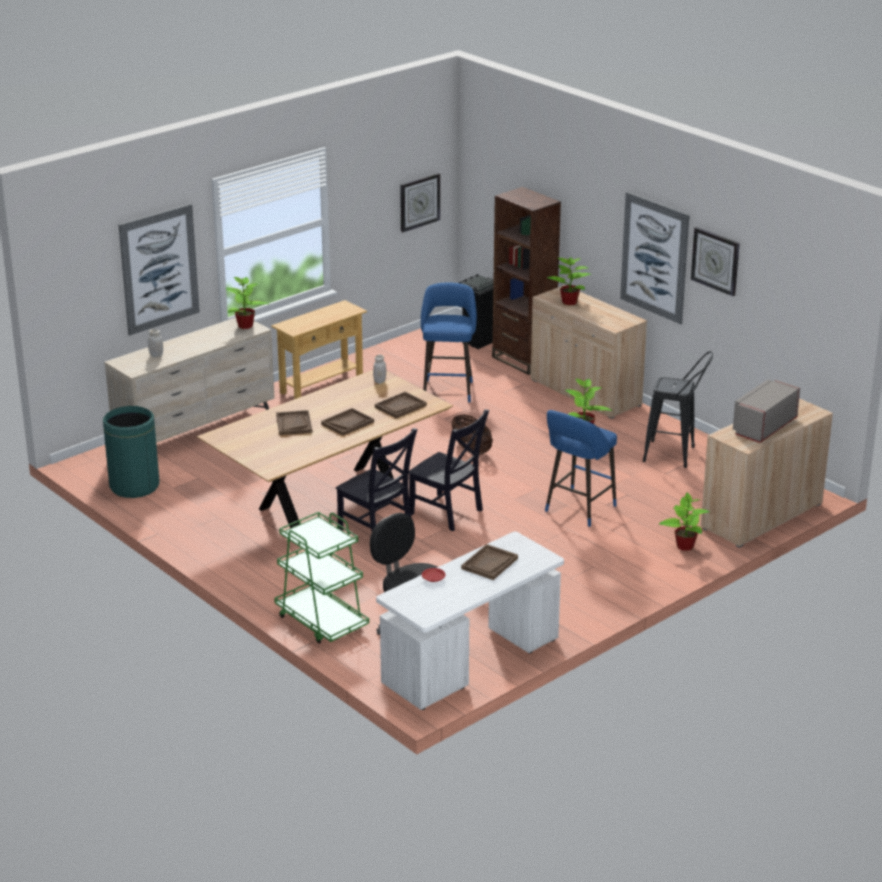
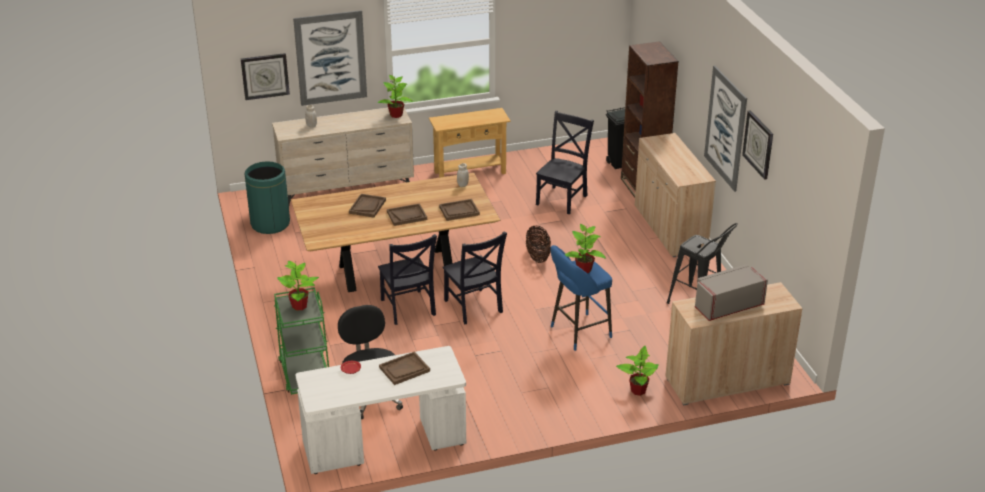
camera: 25 degrees right, 5 degrees up
(419, 202) = (589, 37): wall clock -> wall clock (265, 76)
(448, 389) = (562, 199): blue stool -> black chair
(570, 302) = (665, 149): potted plant -> potted plant (300, 306)

